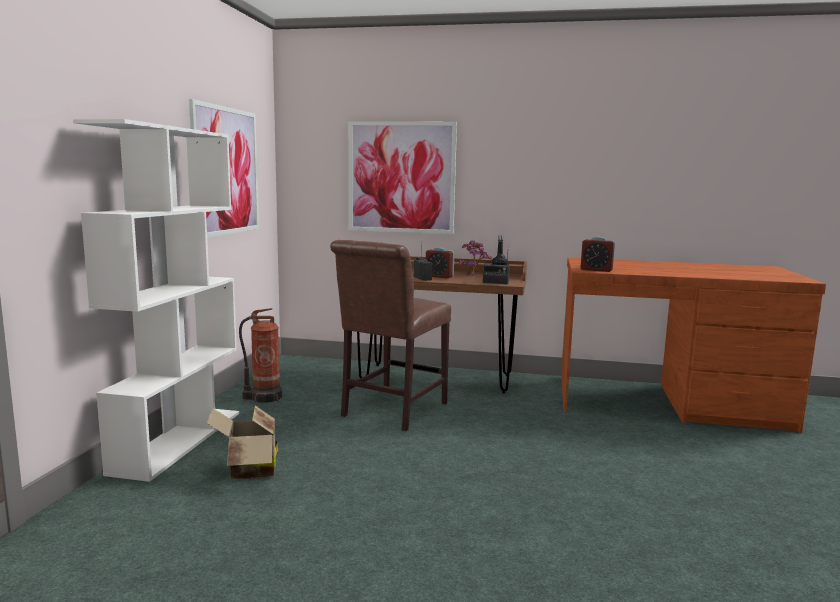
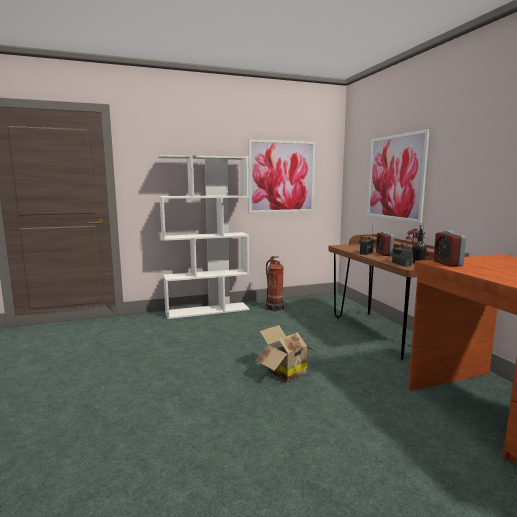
camera: 60 degrees right, 0 degrees up
(249, 471) = (194, 330): cardboard box -> cardboard box (284, 372)
(391, 411) = (306, 336): brown chair -> none

